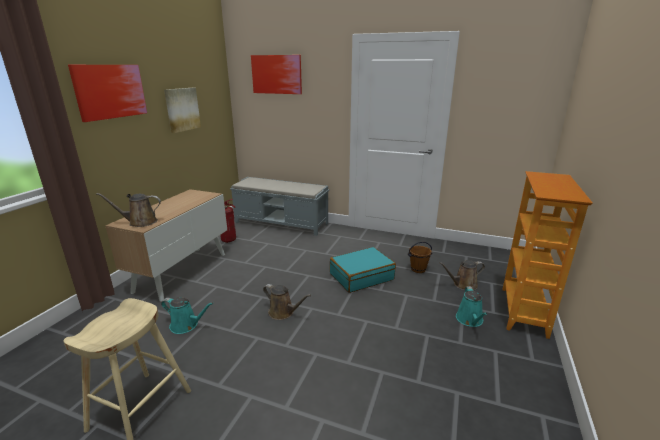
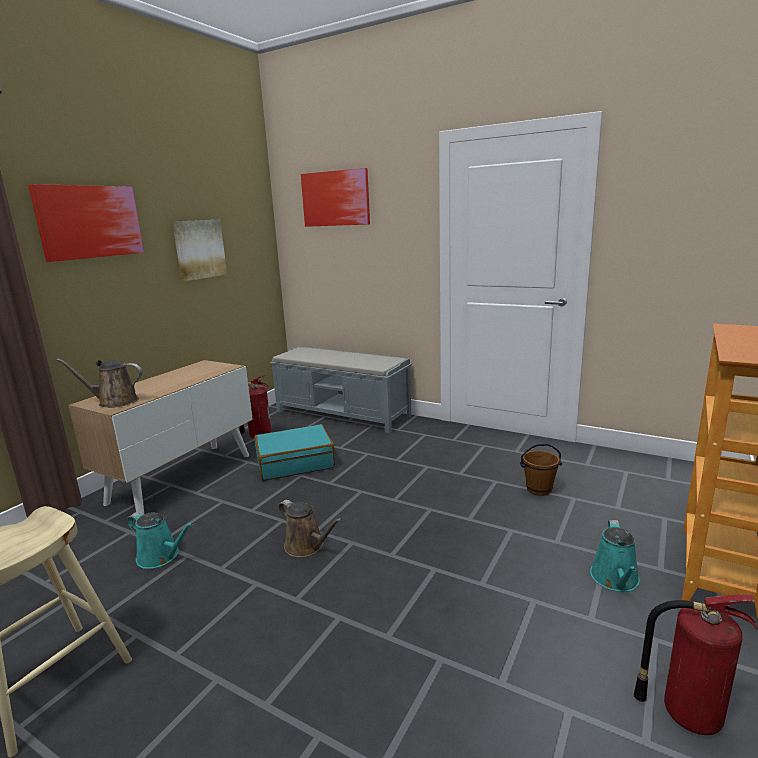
camera: 10 degrees right, 5 degrees down
(361, 276) = (443, 497): turquoise suitcase -> turquoise suitcase (295, 462)
(463, 285) = (612, 518): brown watering can -> none
(516, 387) = (686, 713): none -> fire extinguisher

